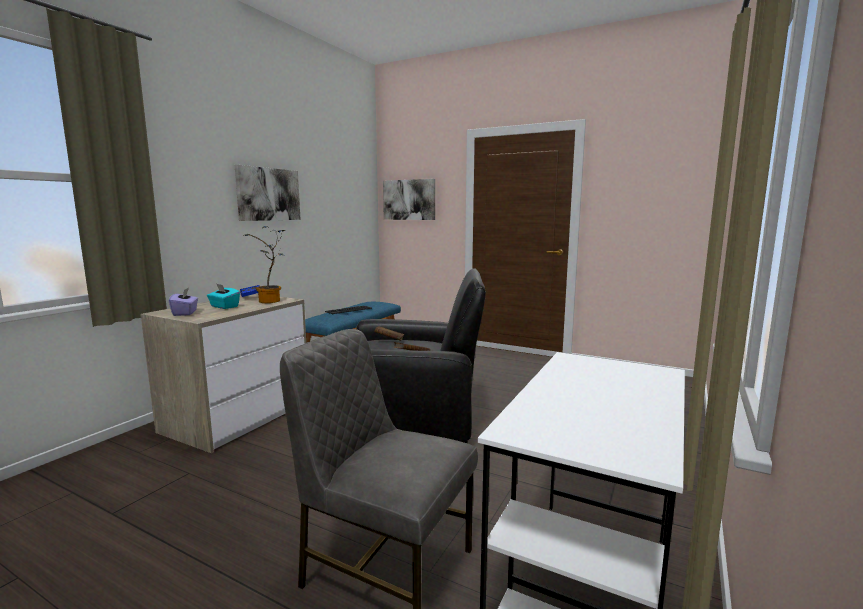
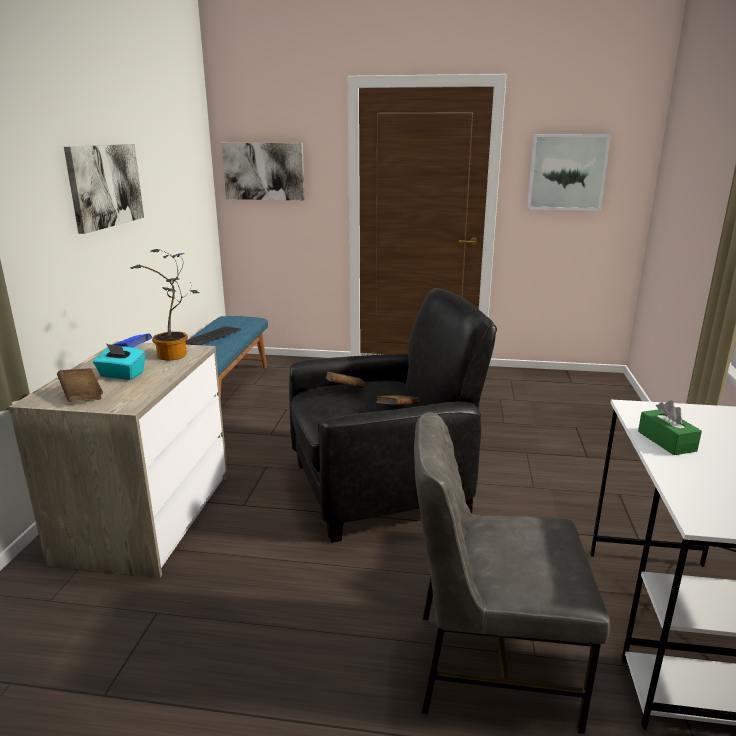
camera: 20 degrees left, 10 degrees up
(185, 313) = (82, 396): purple tissue box -> brown book
(564, 380) = (666, 441): none -> green tissue box
(639, 195) = (567, 172): none -> picture

